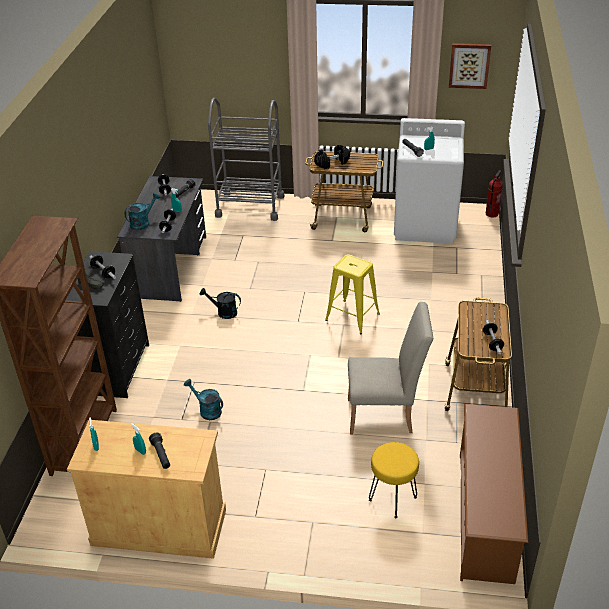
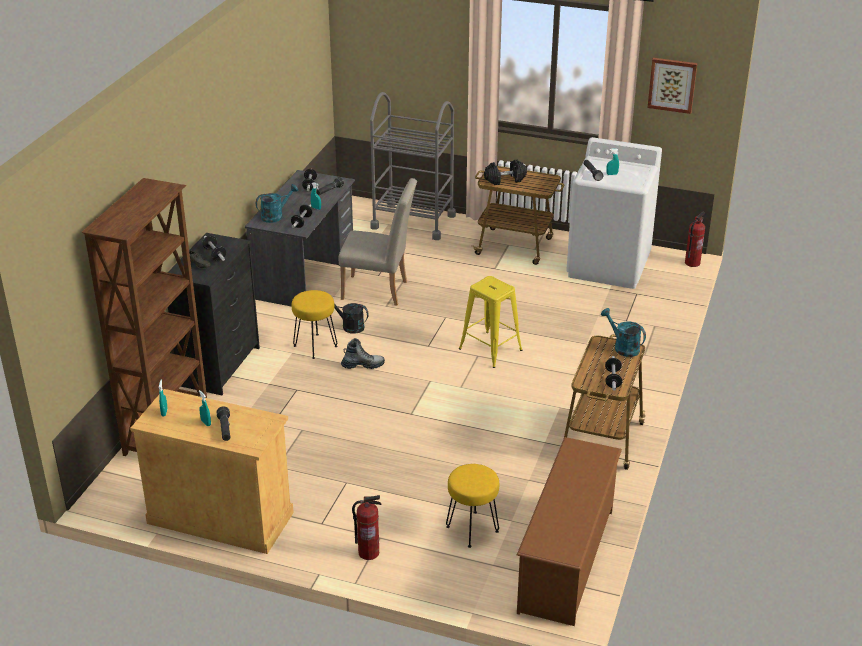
camera: 10 degrees right, 5 degrees down
(198, 336) = (314, 346): none -> yellow stool
(207, 410) = (302, 418): turquoise watering can -> turquoise watering can (623, 347)
(246, 348) = (363, 365): none -> boot
(307, 540) = (369, 552): none -> fire extinguisher
(386, 415) = (493, 451): beige chair -> beige chair (380, 291)

